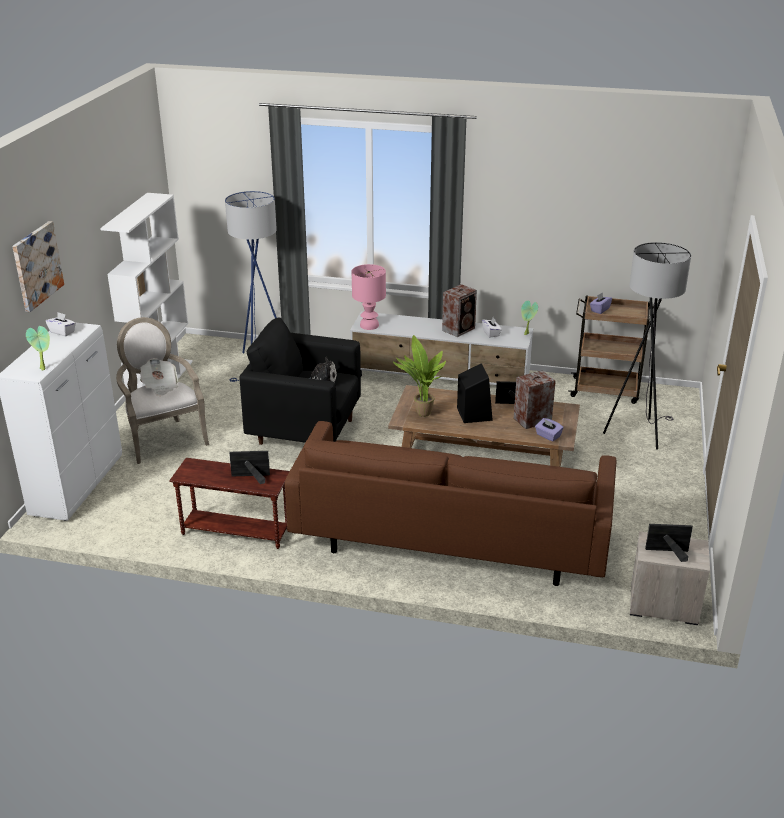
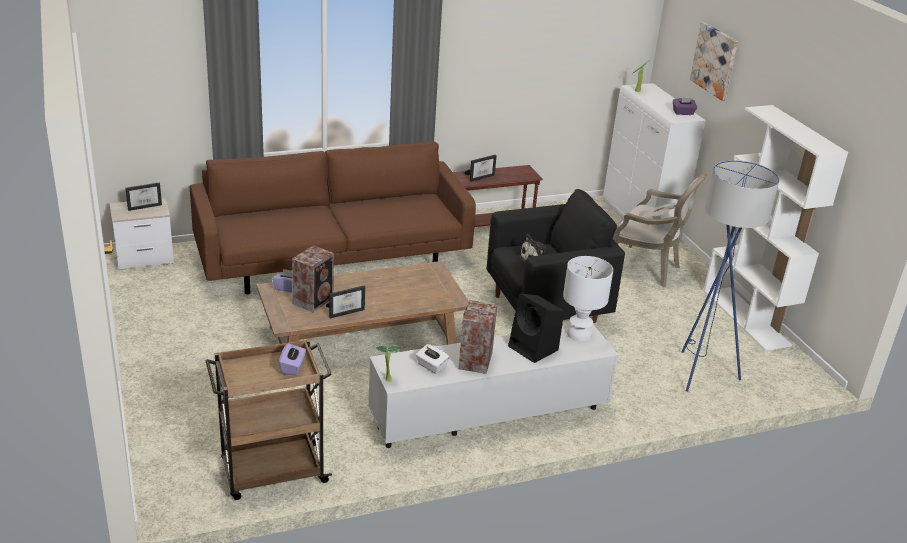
camera: 145 degrees right, 0 degrees up
(62, 332) = (683, 113): white tissue box -> purple tissue box
(369, 325) = (580, 334): pink table lamp -> white table lamp
(421, 414) = (424, 278): potted plant -> none
(473, 413) = (375, 291): black speaker -> black speaker (534, 348)
(637, 431) = (209, 415): grey floor lamp -> none

